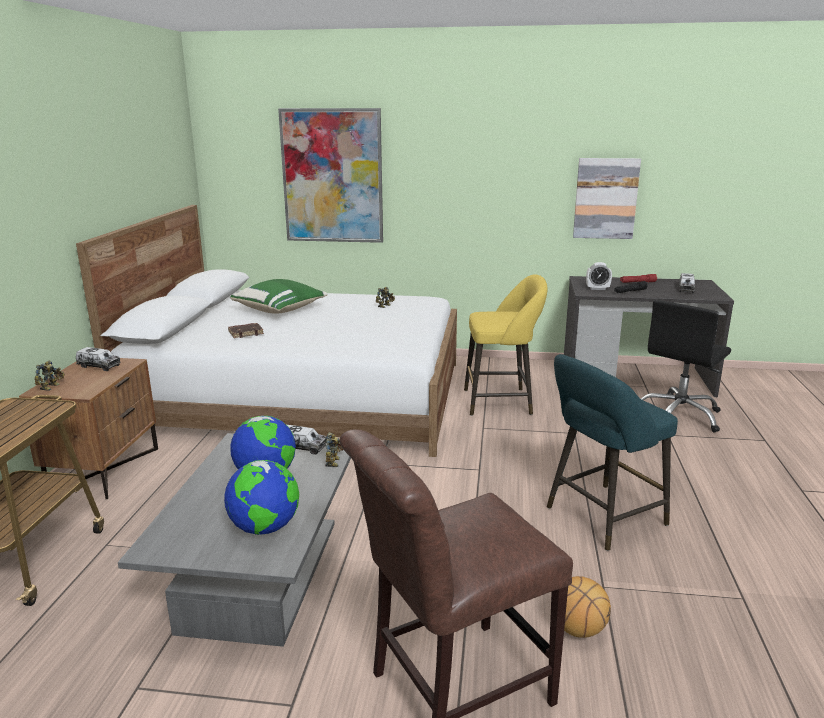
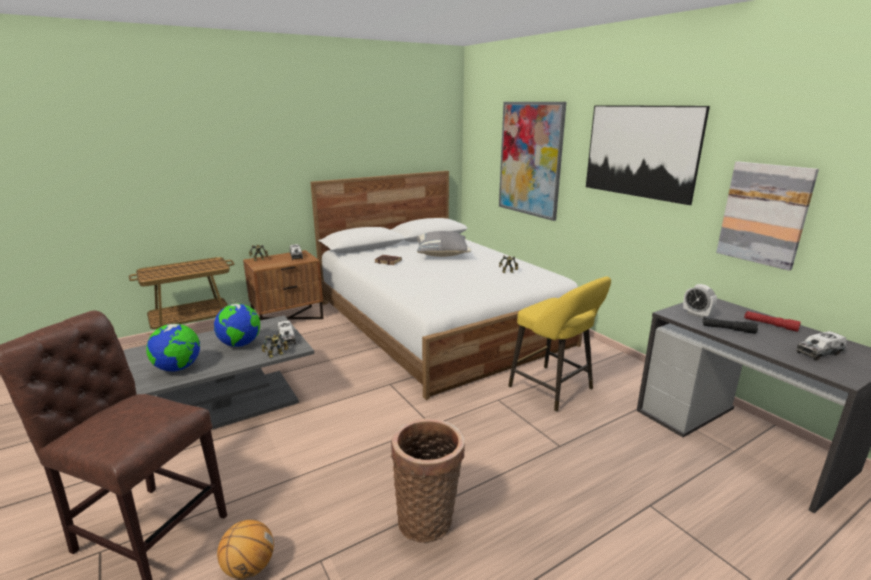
camera: 50 degrees right, 0 degrees up
(281, 310) = (442, 255): green pillow -> grey pillow
(483, 156) = (640, 151): none -> picture
(601, 518) = (428, 518): turquoise stool -> basket
(679, 415) = (709, 498): black office chair -> none

